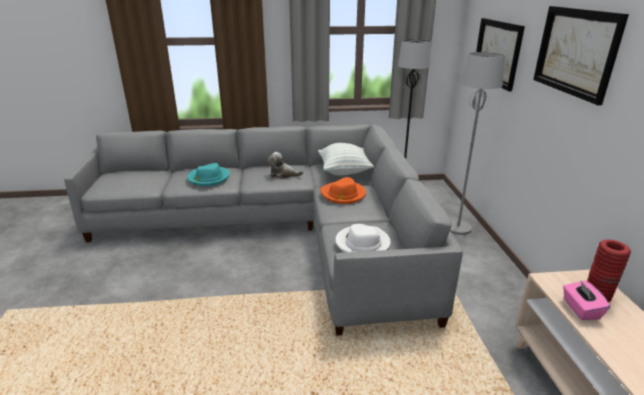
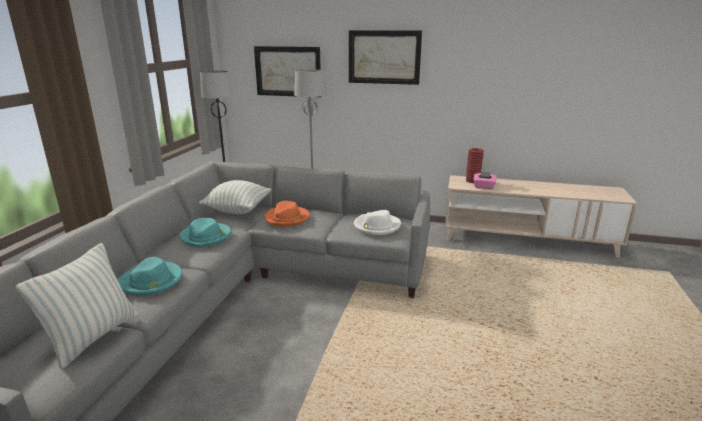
camera: 70 degrees left, 5 degrees down
(145, 184) = (93, 337): none -> pillow
(283, 174) = (206, 237): plush toy -> turquoise hat

